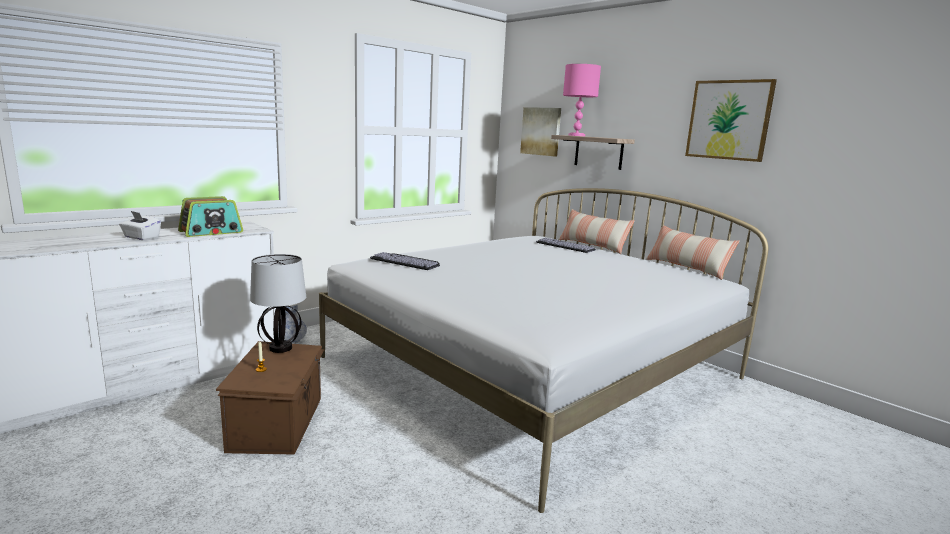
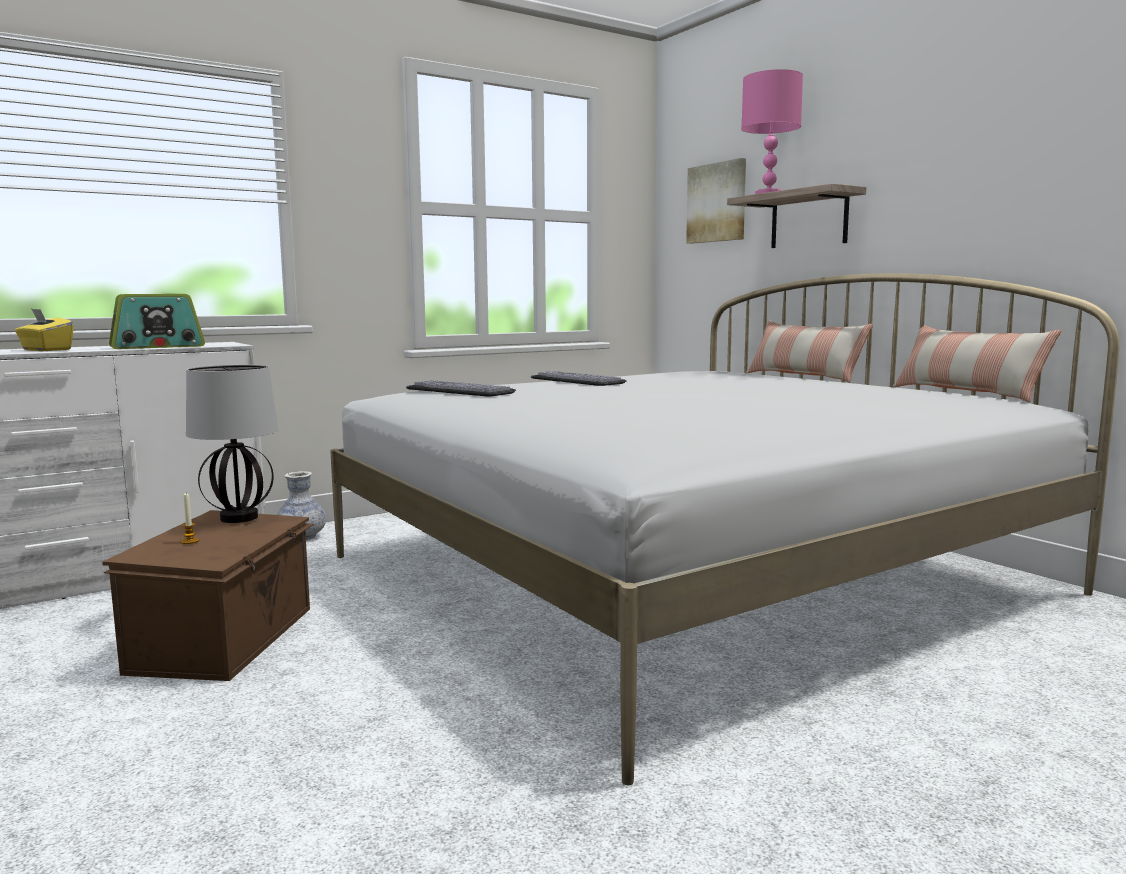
camera: 10 degrees right, 5 degrees down
(141, 237) = (46, 350): white tissue box -> yellow tissue box
(567, 245) = (756, 375): keyboard -> keyboard (582, 380)
(729, 120) = (1027, 120): picture -> none

